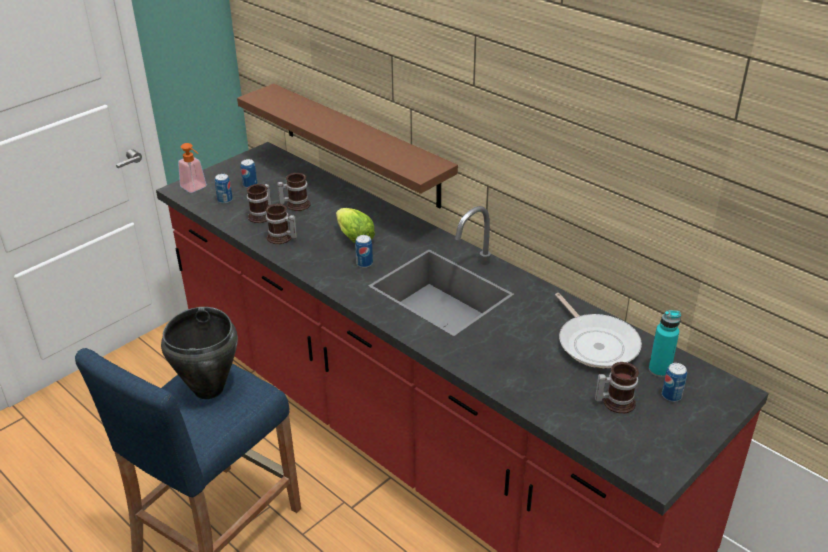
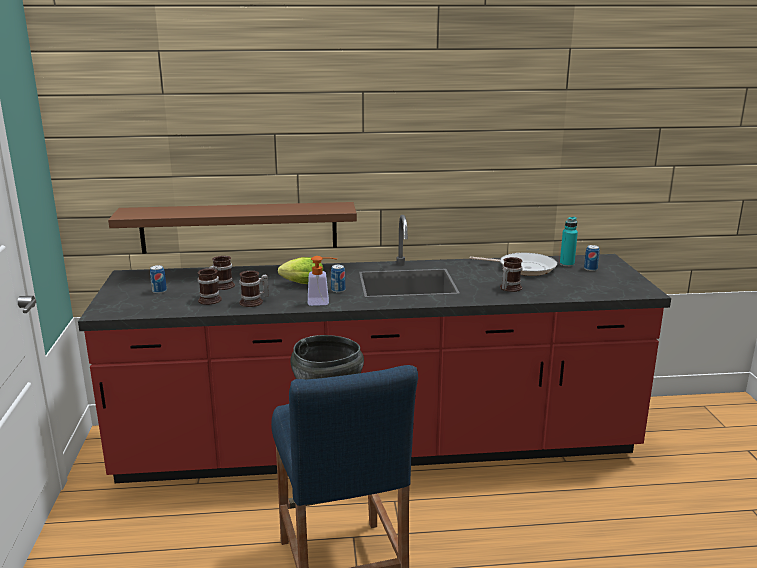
camera: 50 degrees left, 15 degrees down
(196, 188) = (115, 308): soap dispenser -> soap dispenser (323, 302)
(225, 200) = (158, 304): can -> none
(615, 401) = (578, 280): mug -> mug (508, 288)

